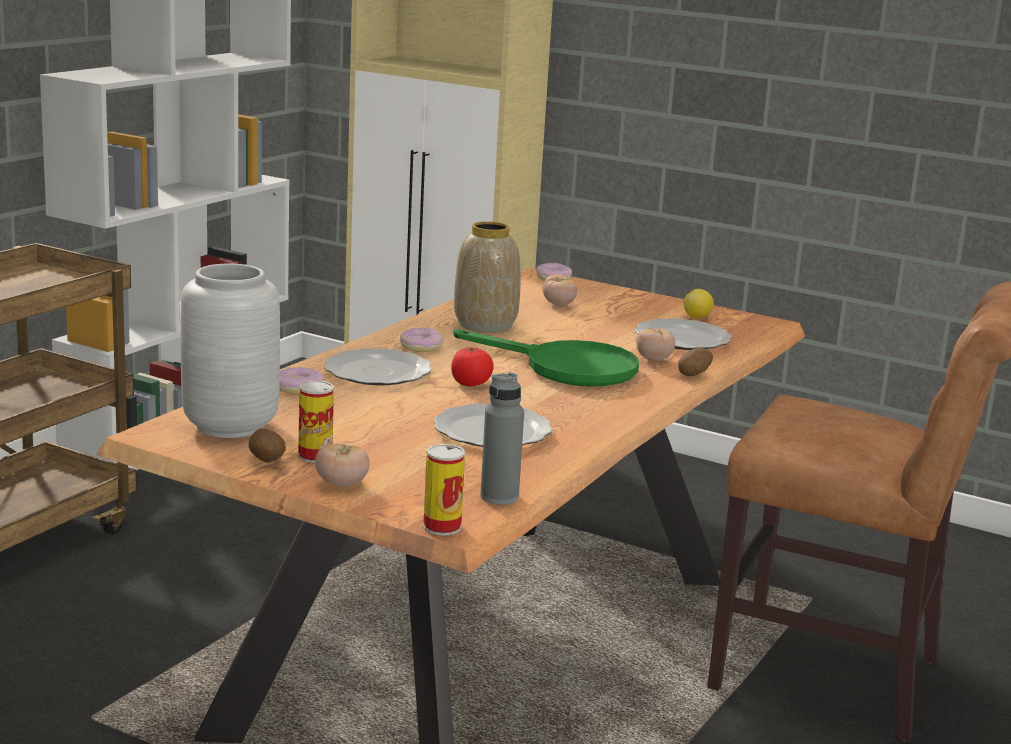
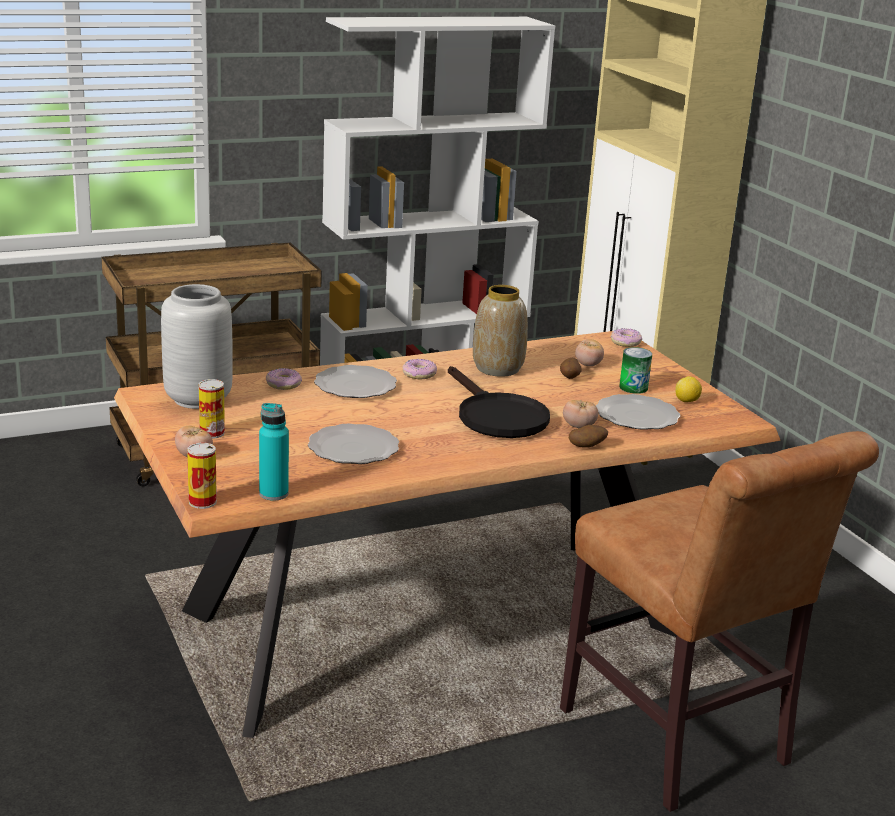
camera: 35 degrees right, 5 degrees up
(267, 461) = (178, 428): potato -> potato (569, 378)
(470, 384) = (403, 410): tomato -> none
(499, 497) = (273, 494): grey bottle -> turquoise bottle
(566, 368) = (496, 416): green frying pan -> black frying pan
(633, 316) = (633, 387): none -> can

